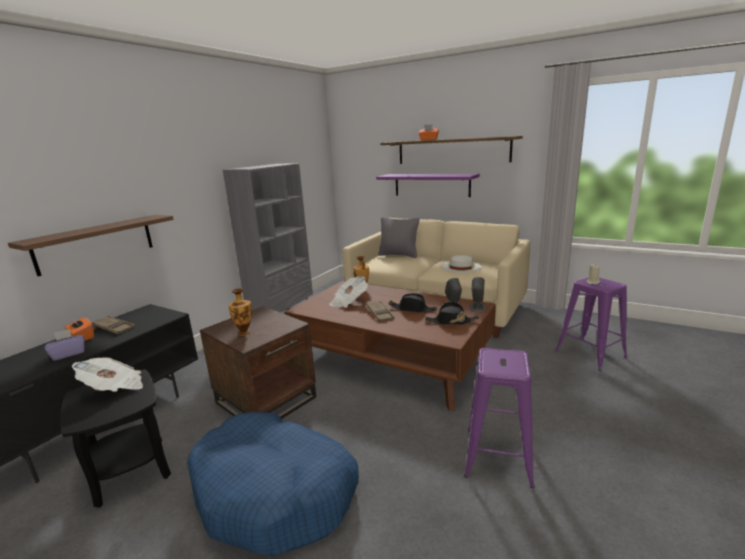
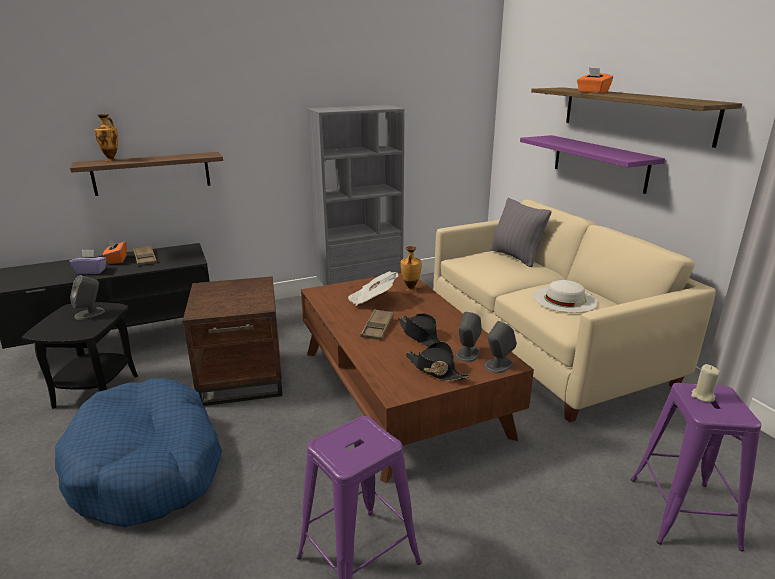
camera: 35 degrees right, 5 degrees up
(114, 388) = (90, 313): newspaper -> grey speaker
(244, 332) = (214, 299): vase -> vase (112, 160)

